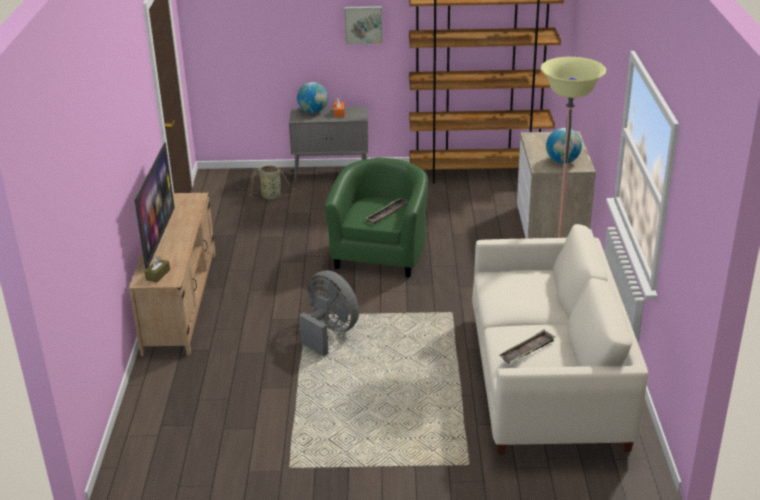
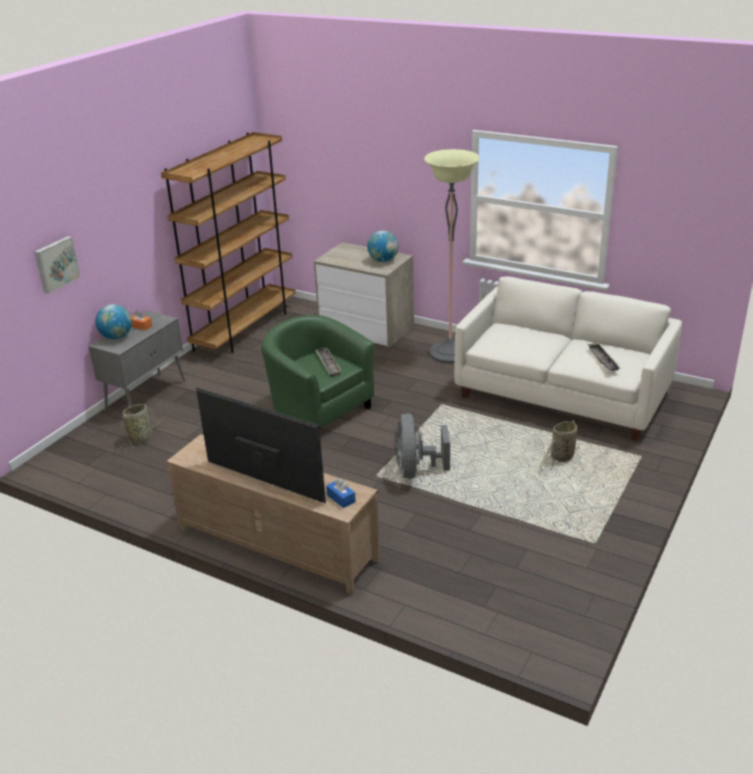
camera: 60 degrees left, 0 degrees up
(158, 275) = (341, 498): brown tissue box -> blue tissue box
(329, 332) = (416, 470): grey fan -> grey fan turned 75 degrees counterclockwise
(363, 24) = (129, 225): picture -> picture (56, 264)
(418, 410) = (561, 458): none -> basket

